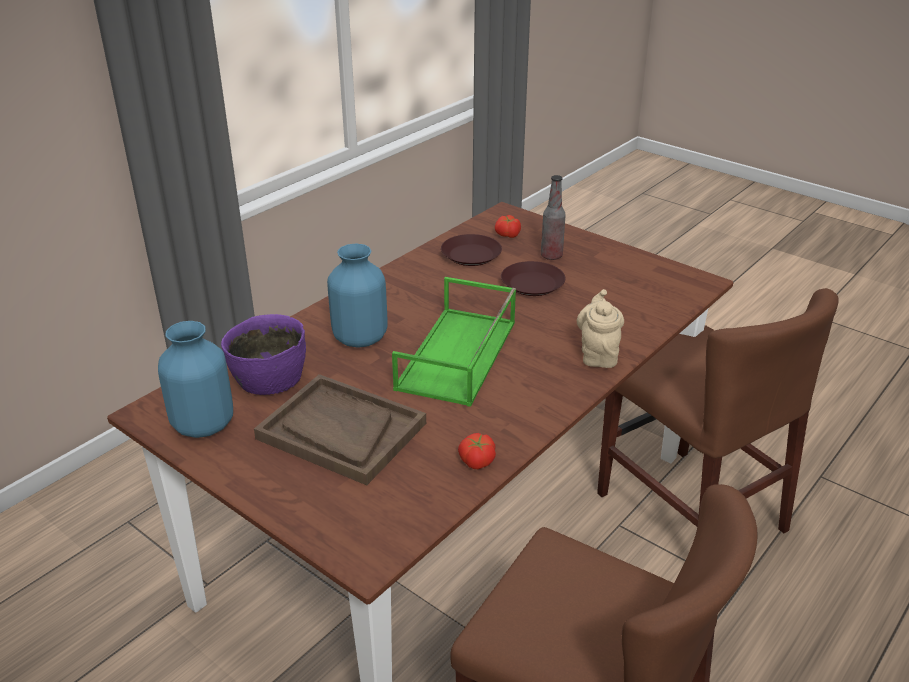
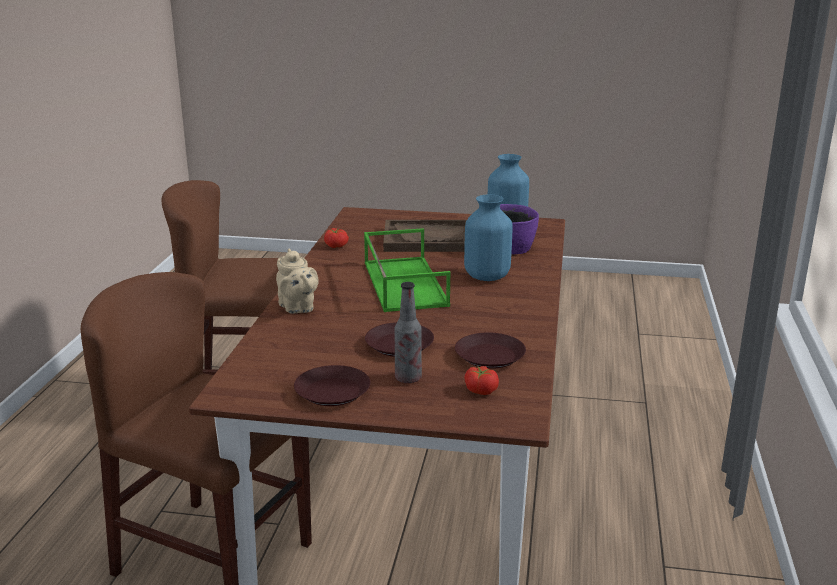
camera: 150 degrees right, 10 degrees down
(616, 261) = (333, 392): none -> brown plate

